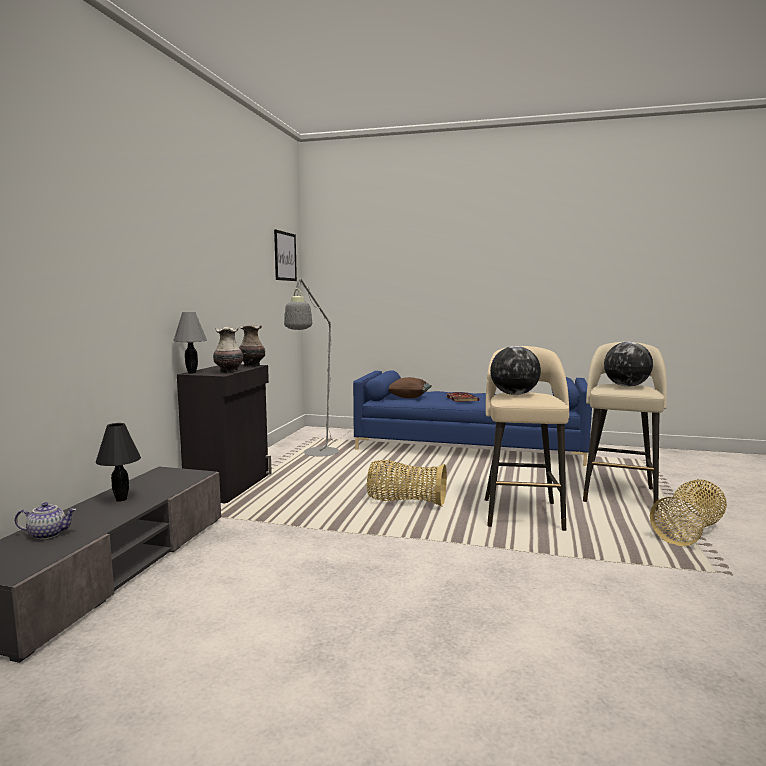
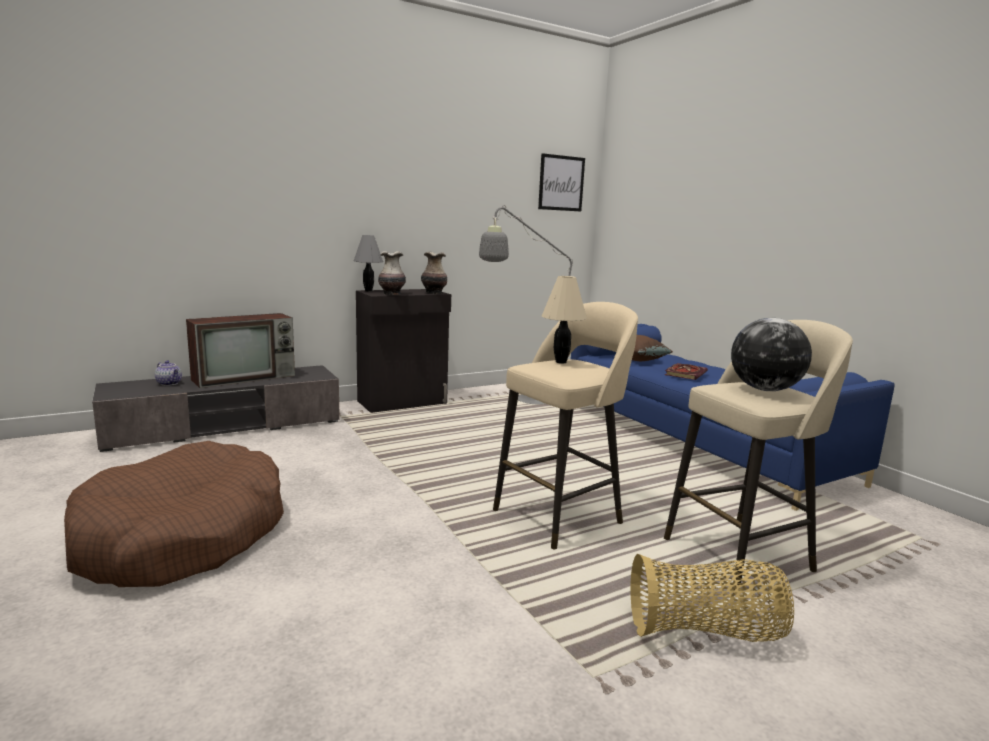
camera: 45 degrees right, 5 degrees up
(121, 499) = (246, 377): black table lamp -> television
(365, 657) = (183, 536): none -> brown dog bed
(405, 501) = (487, 461): basket -> none
(514, 394) = (561, 362): globe -> beige table lamp

